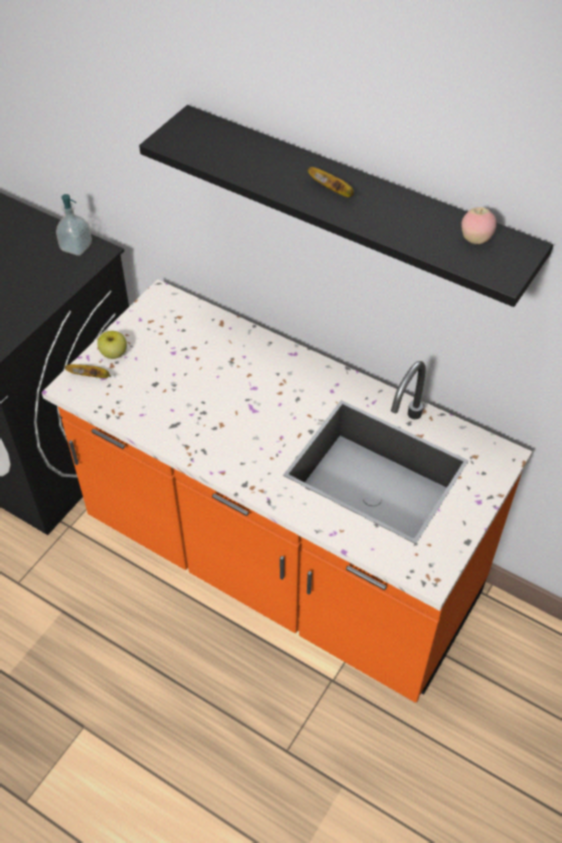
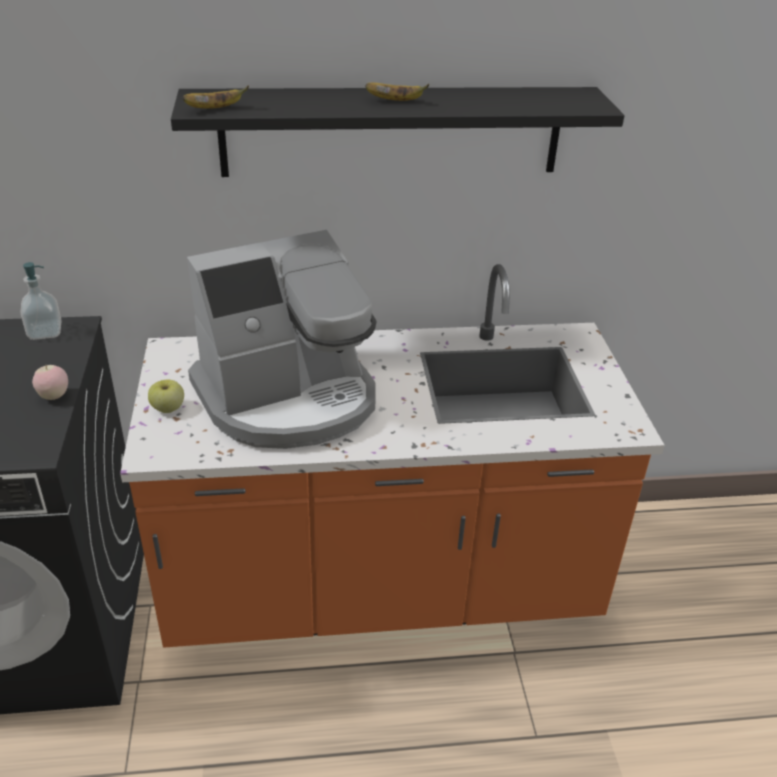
camera: 40 degrees left, 15 degrees down
(91, 376) = (163, 436): banana -> banana (215, 108)
(200, 390) = (289, 398): none -> coffee machine
(475, 240) = (545, 97): apple -> apple (54, 396)

